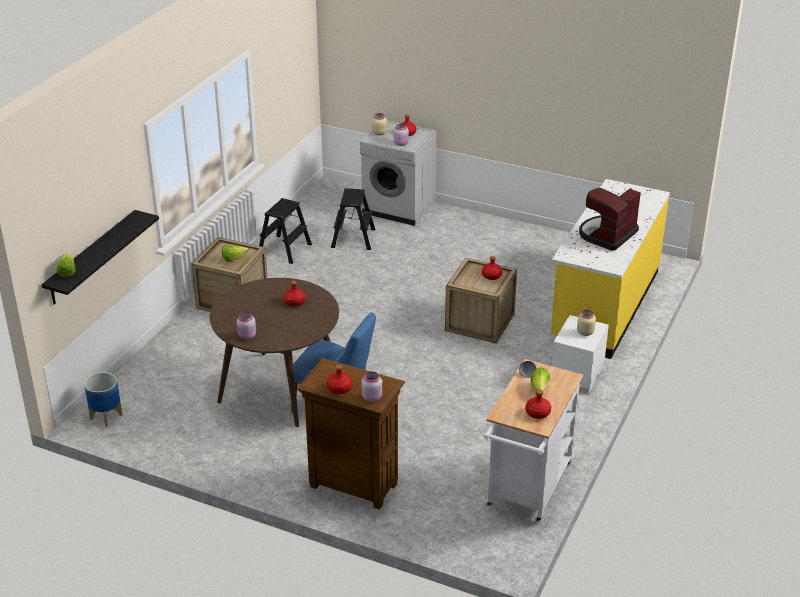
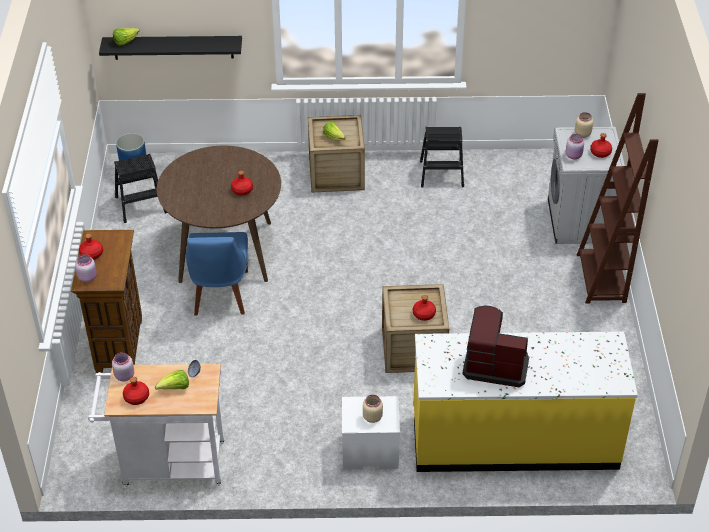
camera: 65 degrees right, 10 degrees up
(246, 336) = (174, 182): pink jar -> pink jar (124, 376)
(353, 238) = (497, 210): black step ladder -> black step ladder (141, 204)
(467, 219) = (601, 278): none -> brown bookcase

